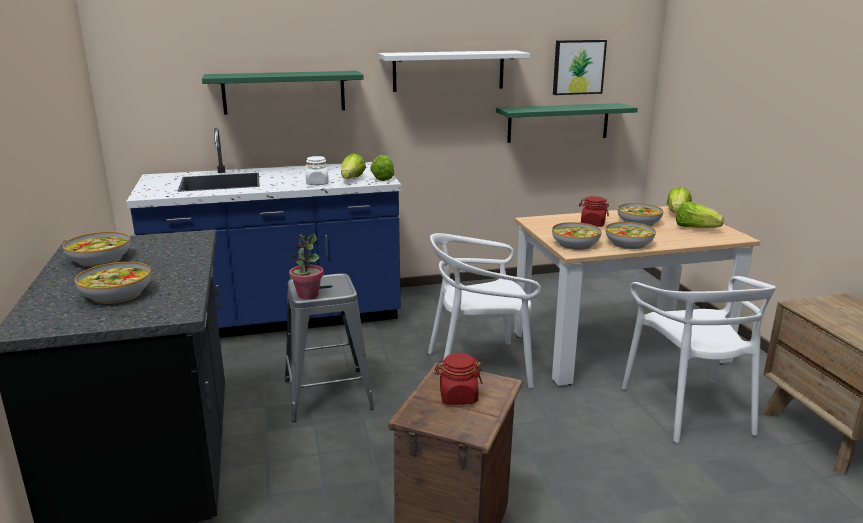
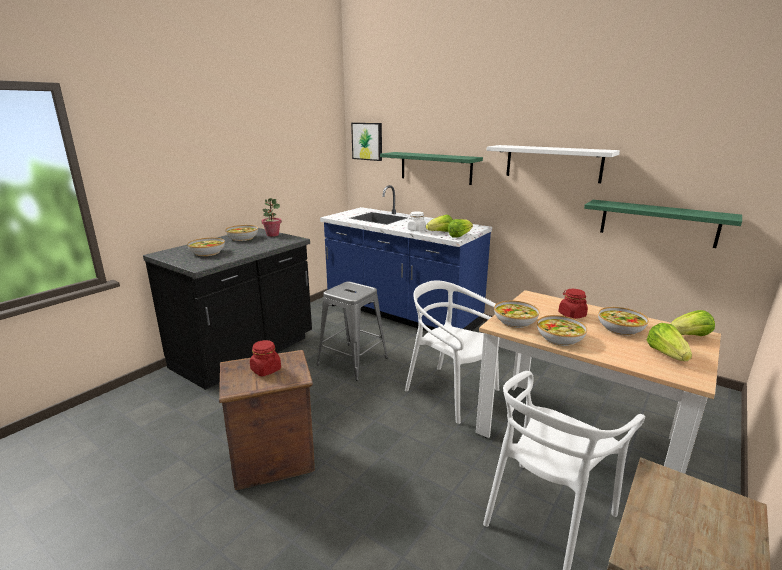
camera: 50 degrees right, 0 degrees up
(307, 295) = (334, 291): potted plant -> potted plant (272, 235)
(578, 67) = (689, 171): picture -> picture (367, 141)

